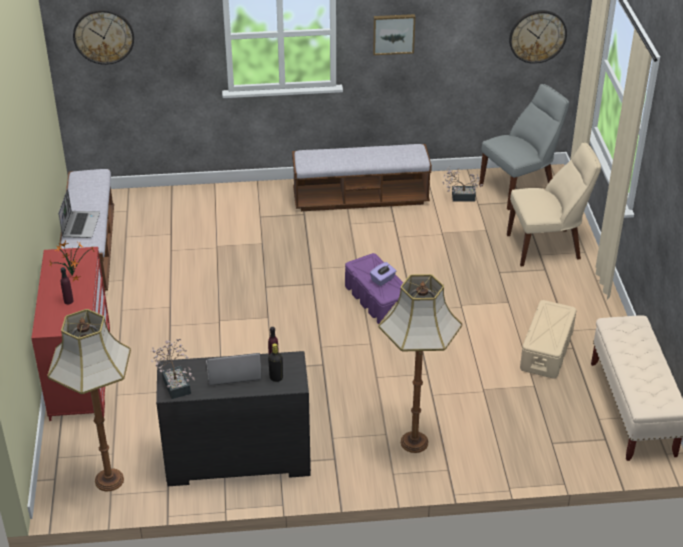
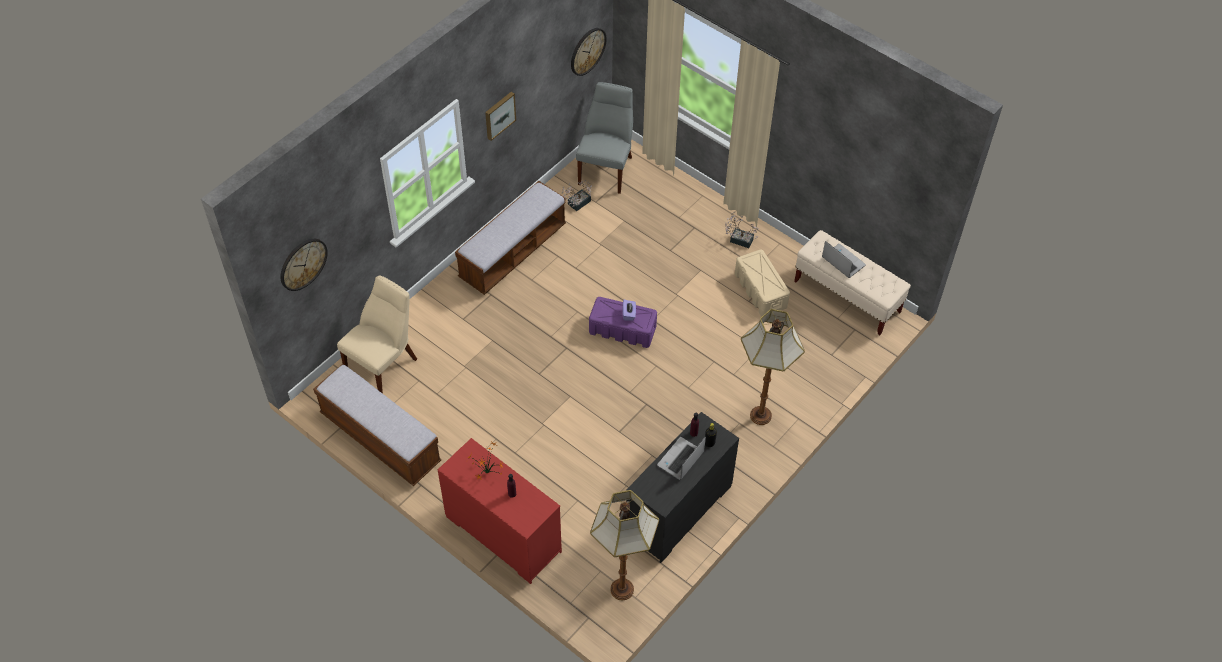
camera: 45 degrees left, 15 degrees up
(80, 225) = (393, 427): laptop -> laptop (842, 261)
(176, 383) = (658, 495): potted plant -> potted plant (739, 239)
(547, 247) = (676, 207): beige chair -> beige chair (384, 364)

